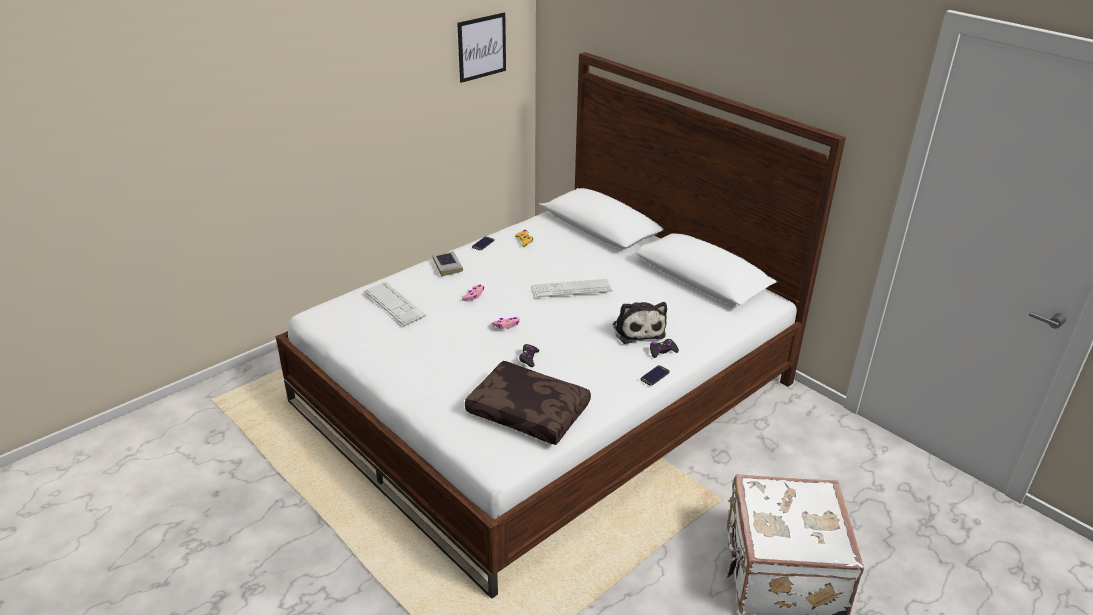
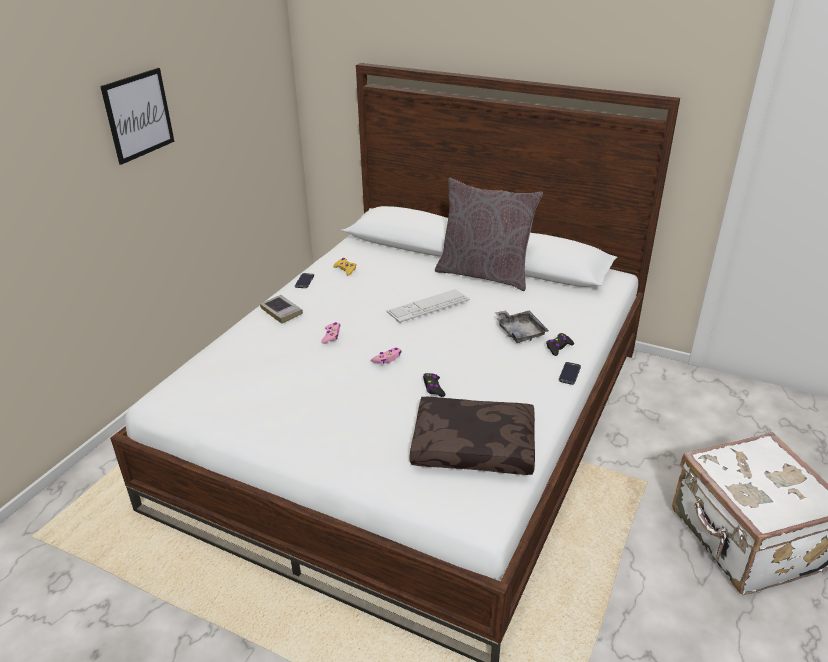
camera: 20 degrees left, 0 degrees up
(394, 304) = (249, 365): keyboard -> none
(482, 47) = (247, 71): picture -> picture (138, 115)
(637, 329) = (520, 331): plush toy -> grey tray
(645, 271) = (484, 274): none -> grey pillow

